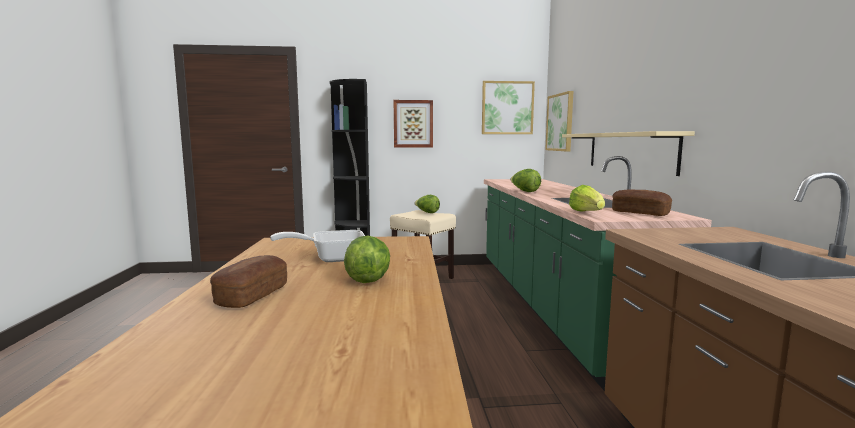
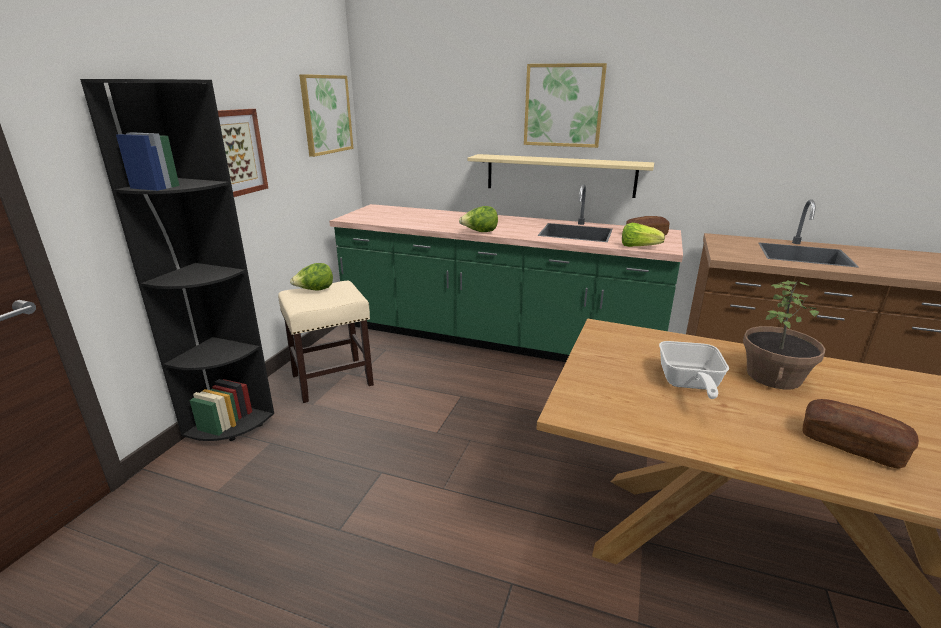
camera: 65 degrees left, 15 degrees up
(368, 278) = (774, 376): lettuce -> potted plant
(560, 122) = (404, 135): picture -> picture (563, 105)

